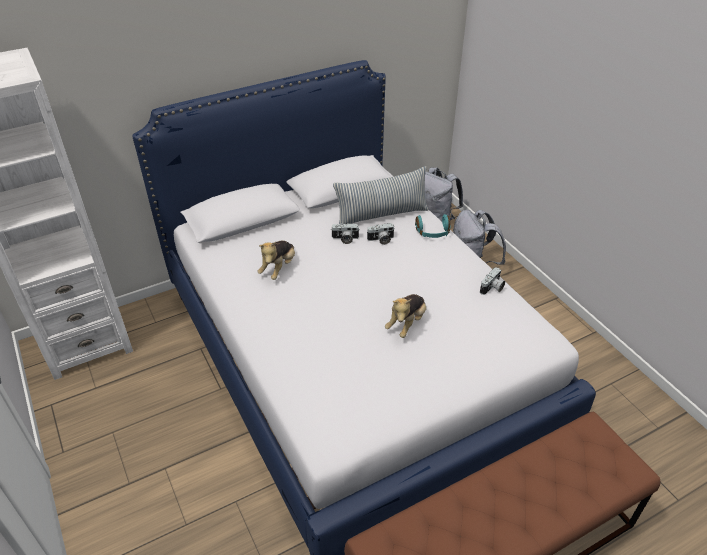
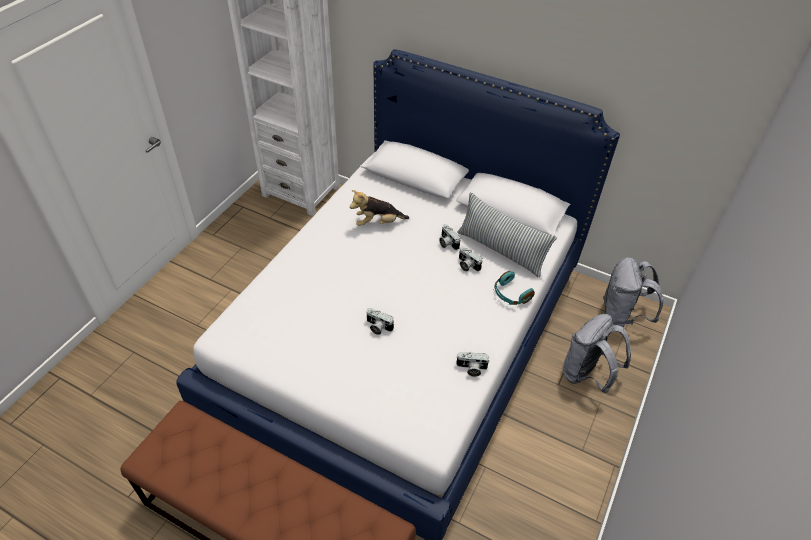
camera: 55 degrees right, 5 degrees up
(406, 323) = (378, 327): plush toy -> camera

